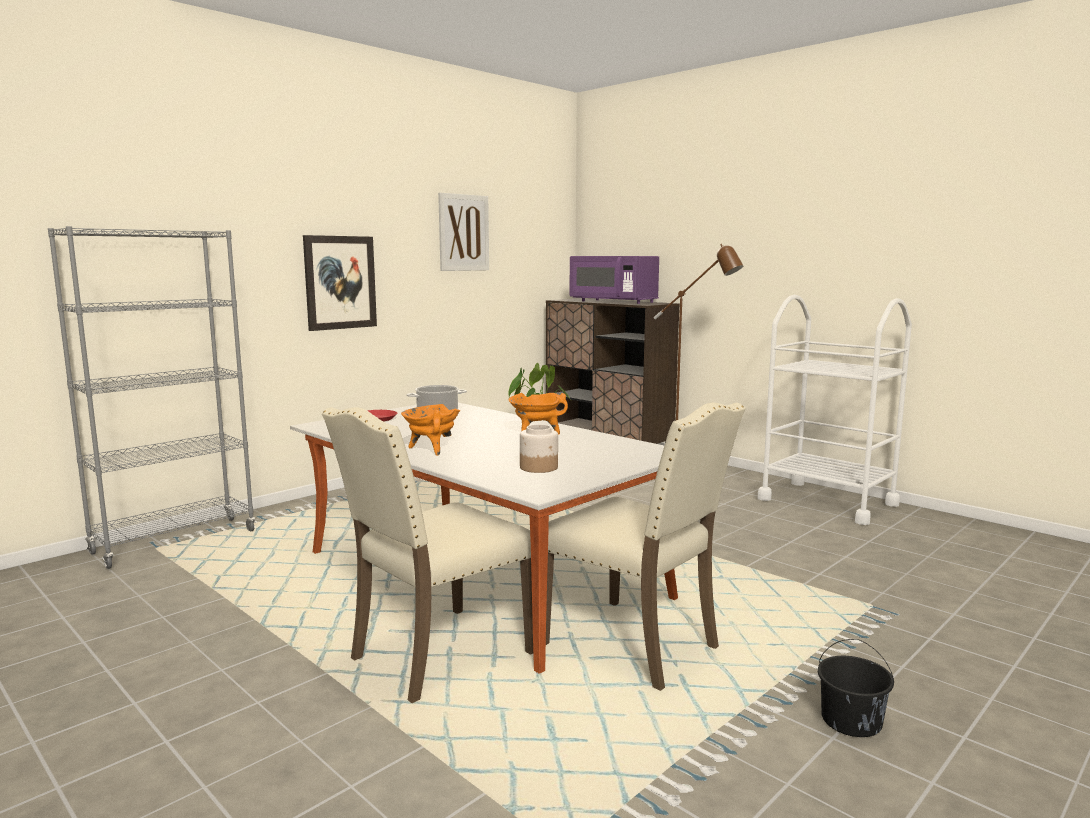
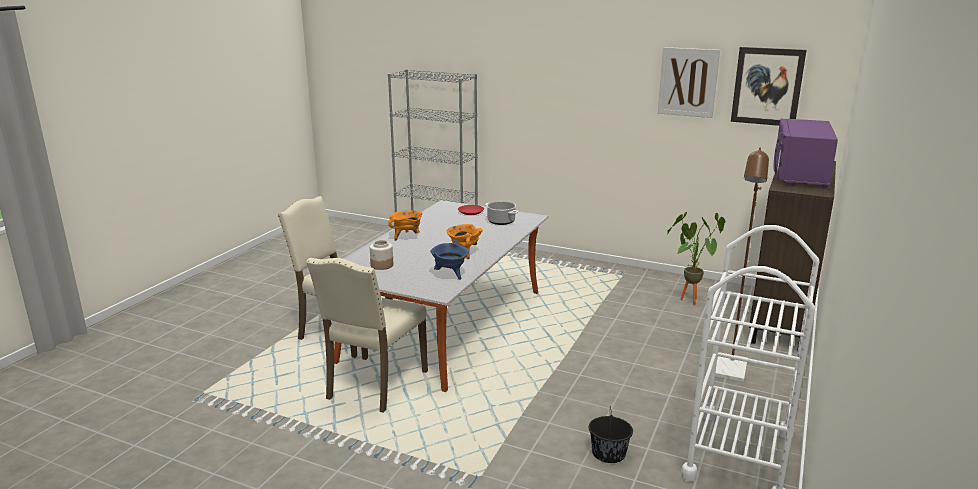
camera: 70 degrees right, 10 degrees up
(340, 282) = (566, 112): picture -> picture (767, 86)
(608, 444) = (450, 275): none -> blue cooking pot
(852, 721) = (311, 463): black bucket -> black bucket (608, 453)

